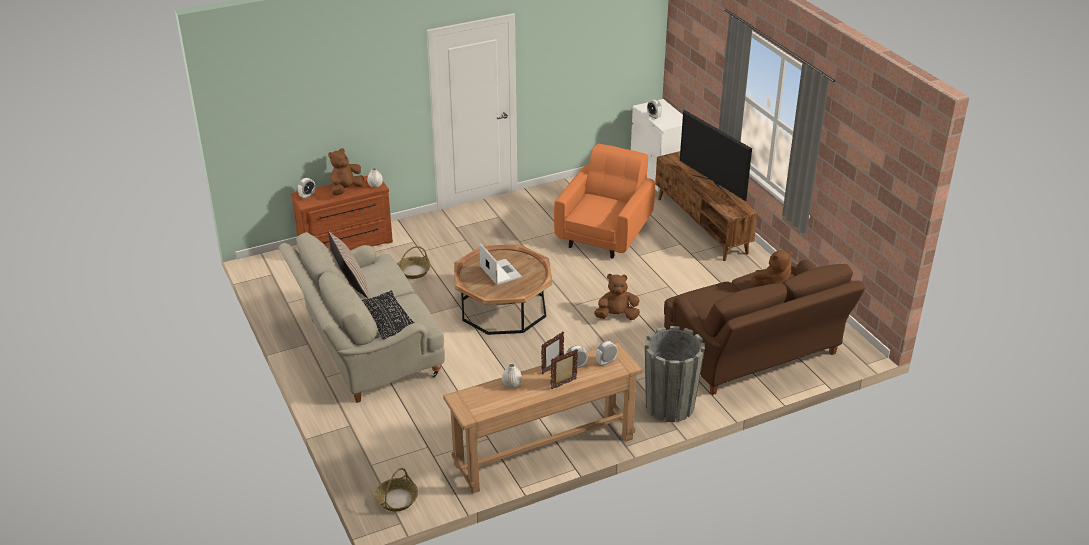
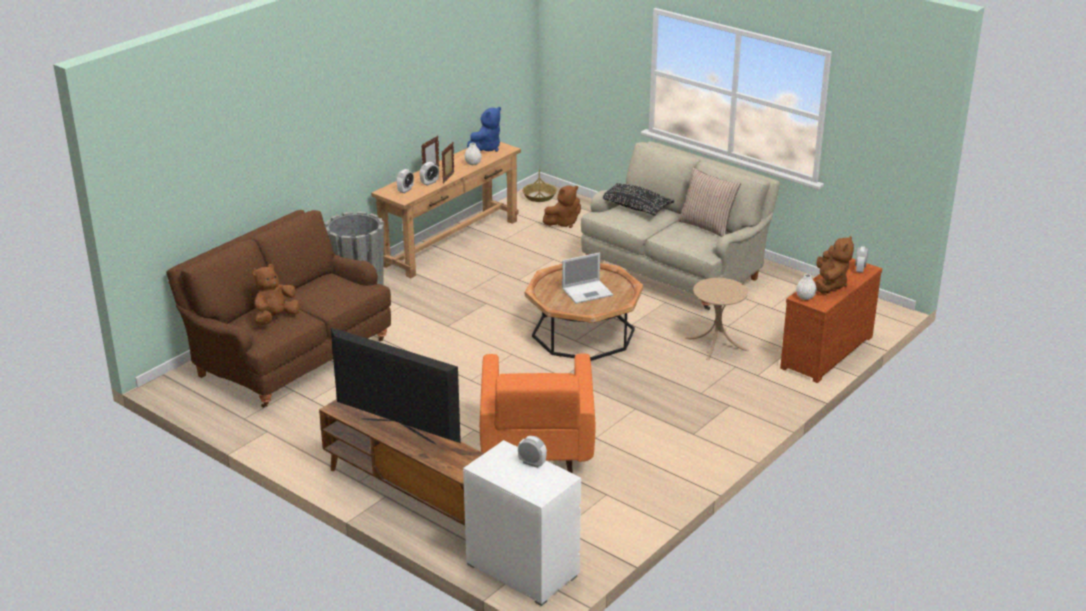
camera: 155 degrees right, 5 degrees down
(414, 271) = (716, 344): basket -> beige side table
(480, 406) = (486, 148): none -> blue plush toy
(500, 272) = (588, 292): laptop -> laptop turned 60 degrees counterclockwise
(617, 316) = (456, 355): brown plush toy -> brown plush toy (563, 223)

